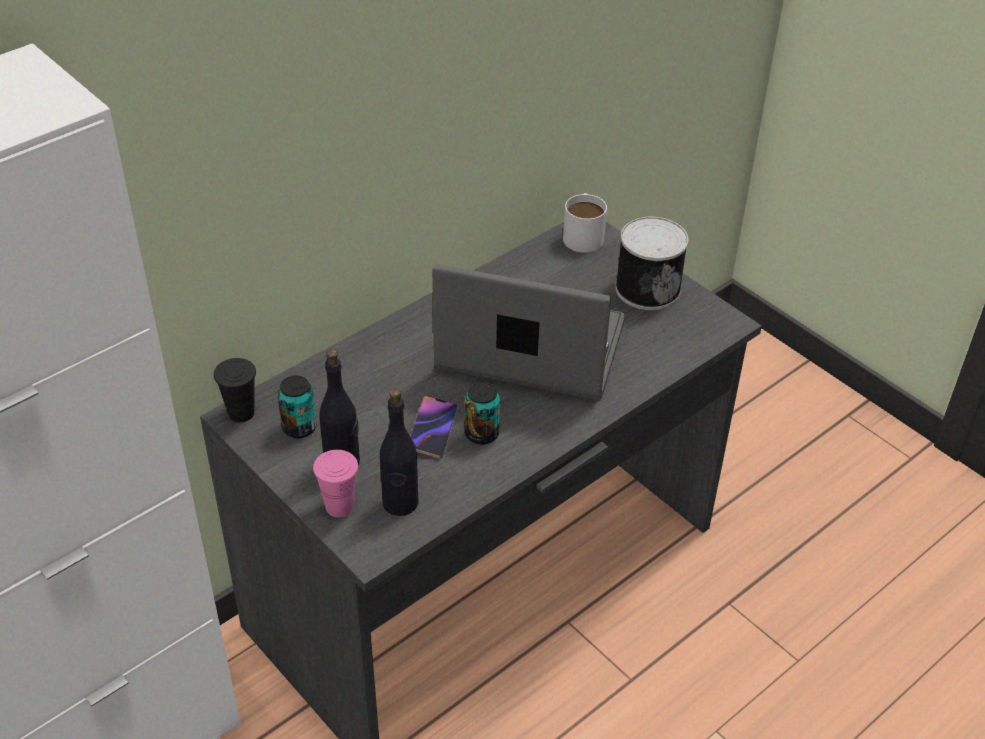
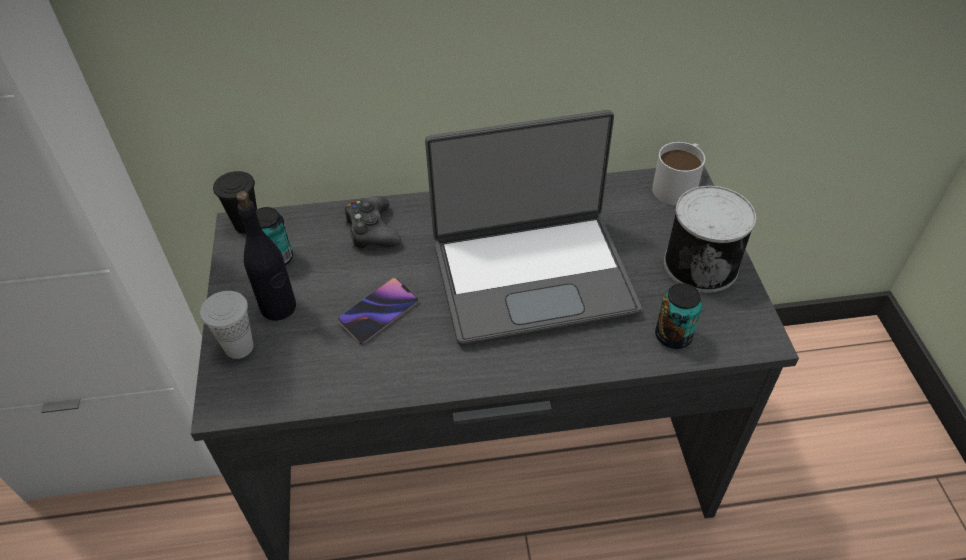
camera: 35 degrees right, 5 degrees up
(339, 506) = (239, 347): pink cup -> white cup
(363, 370) = (372, 230): none -> black game controller
(400, 503) = (289, 370): black bottle -> none
(481, 434) = (417, 339): can -> can (673, 336)
(529, 349) = (532, 276): laptop -> laptop turned 120 degrees clockwise

